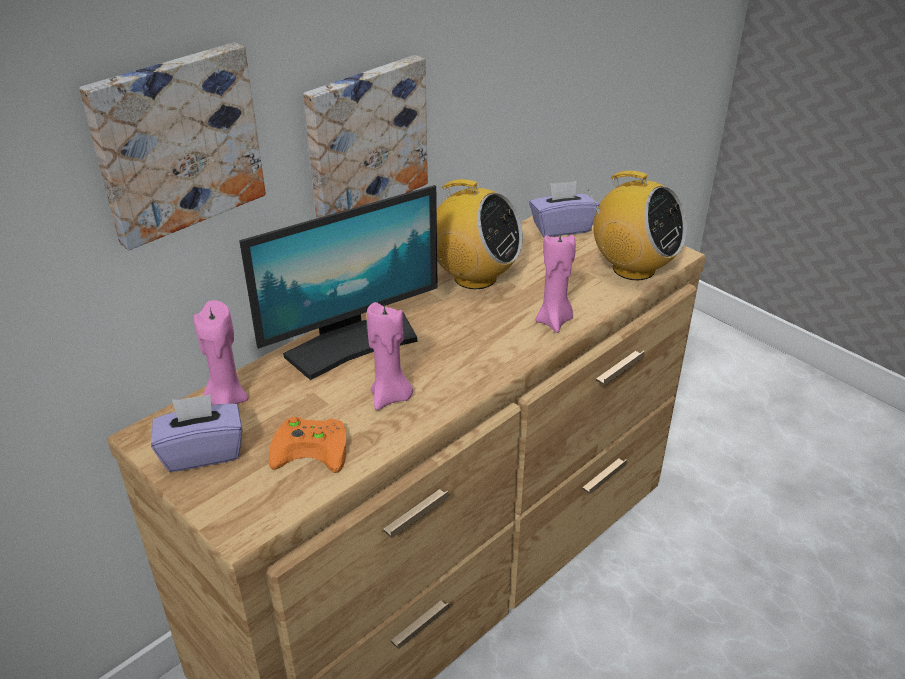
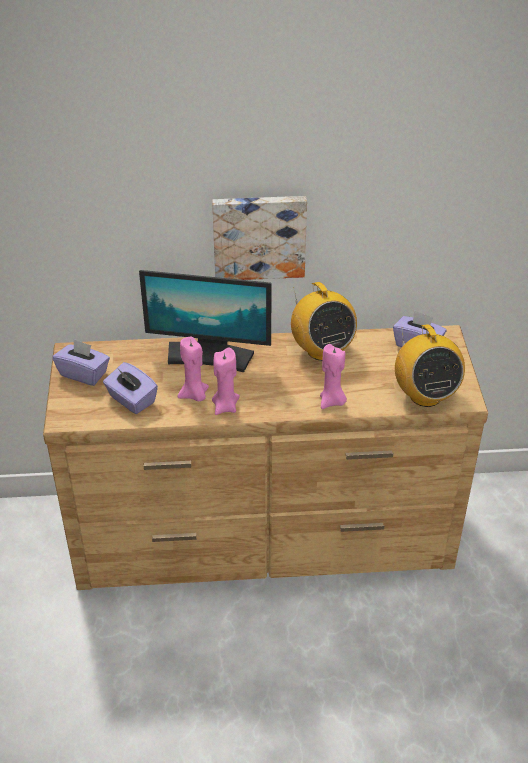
camera: 40 degrees right, 5 degrees up
(176, 143) = (122, 206): picture -> none
(227, 400) = (120, 353): pink candle -> pink candle (225, 406)
(313, 447) = (131, 400): orange game controller -> purple tissue box

